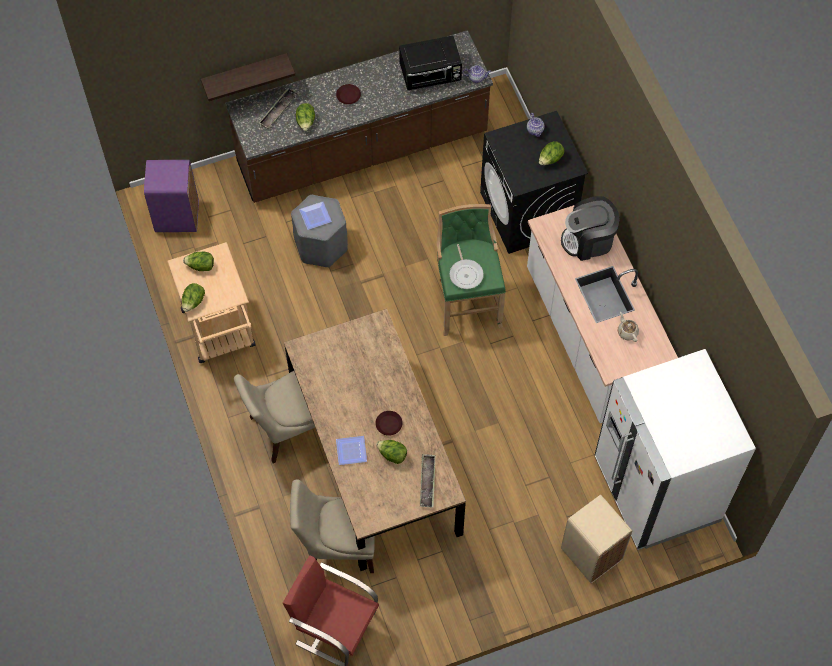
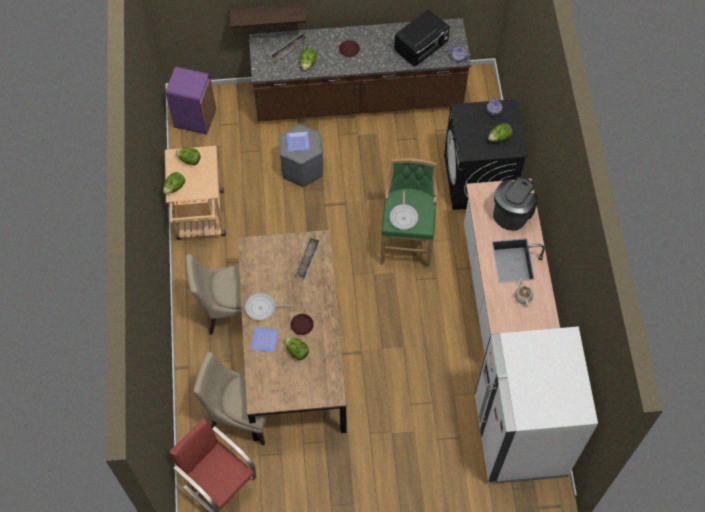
camera: 15 degrees right, 0 degrees up
(338, 415) = (262, 308): none -> frying pan
(427, 482) = (319, 381): tray -> tray (308, 259)
(431, 75) = (421, 48): black microwave -> black microwave turned 45 degrees counterclockwise
(588, 240) = (512, 212): coffee machine -> coffee machine turned 120 degrees clockwise
(591, 553) = (449, 476): beige trash can -> none

